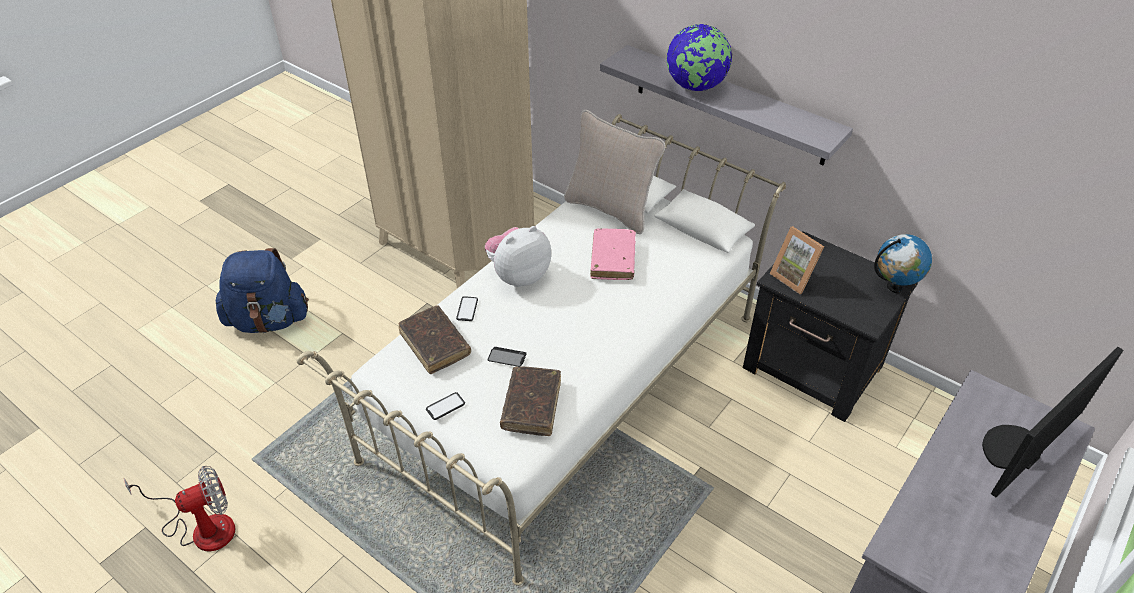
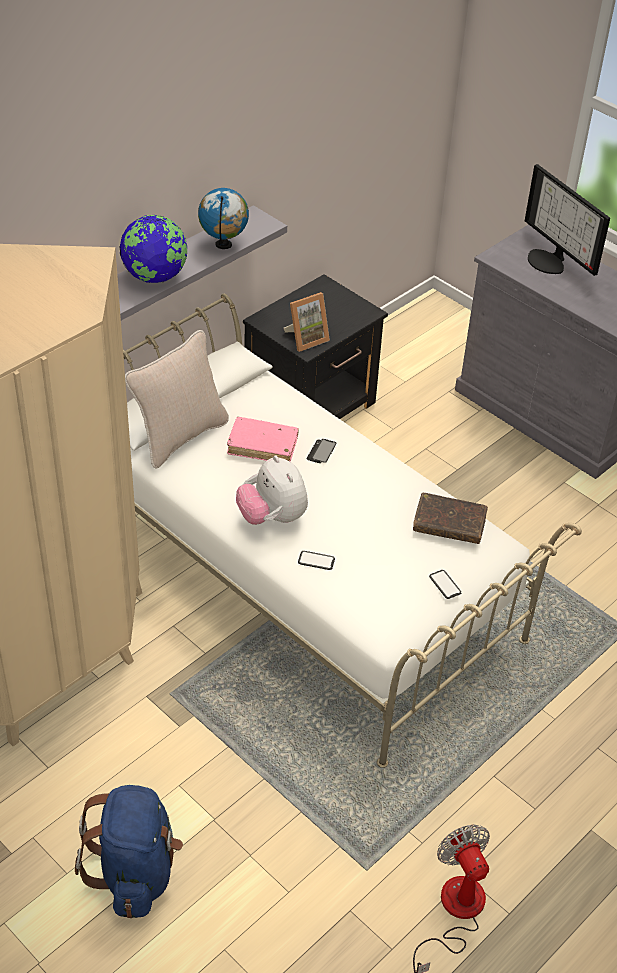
camera: 85 degrees left, 0 degrees up
(435, 344) = (364, 588): brown book -> none
(507, 357) = (388, 536): phone -> phone (321, 452)
(894, 287) = (329, 288): globe -> globe (224, 245)

